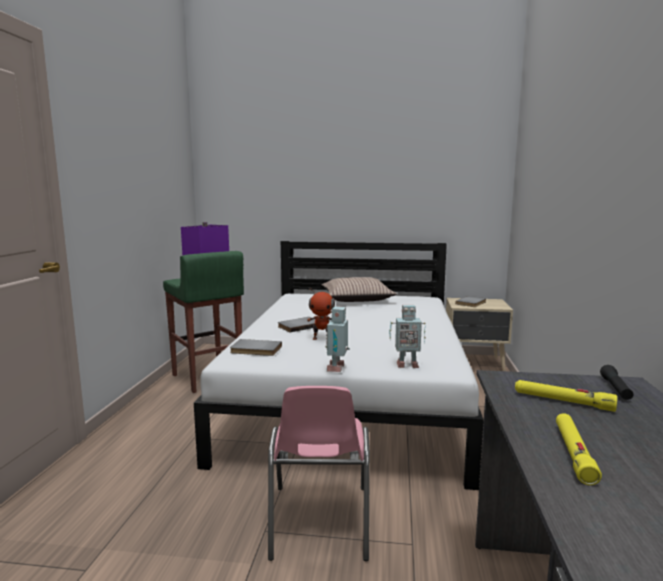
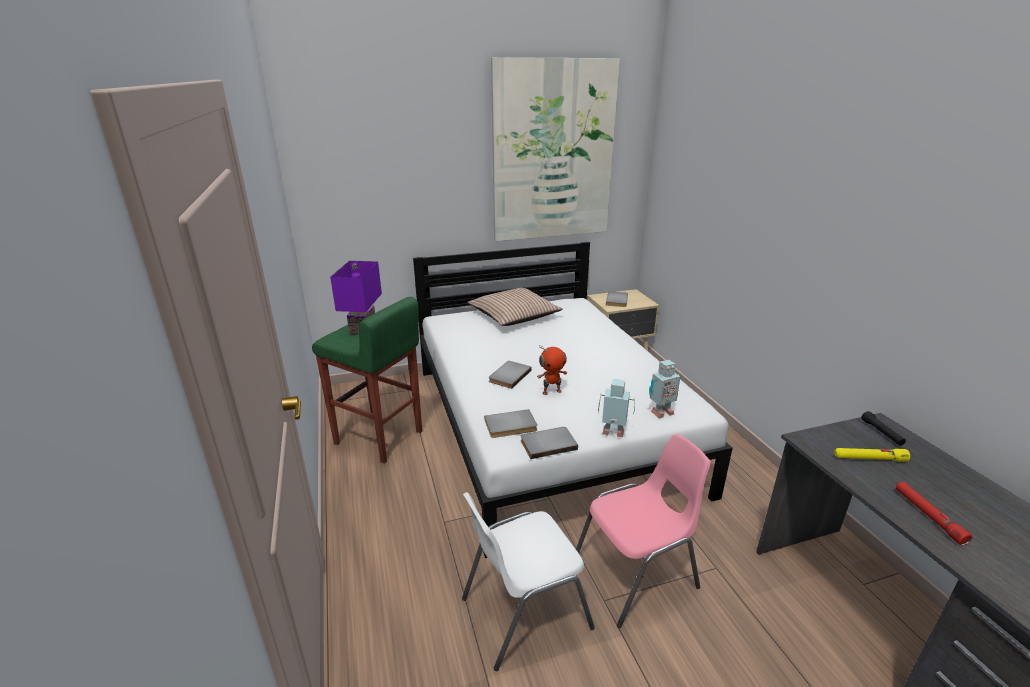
camera: 25 degrees left, 15 degrees up
(184, 515) = (523, 612): none -> white chair
(270, 364) = (547, 443): none -> grey book
(319, 522) = (637, 575): pink chair -> pink chair turned 90 degrees counterclockwise
(338, 368) = (613, 434): toy robot -> toy robot turned 120 degrees clockwise
(411, 158) = (553, 152): none -> picture
(573, 453) = (928, 515): yellow flashlight -> red flashlight

